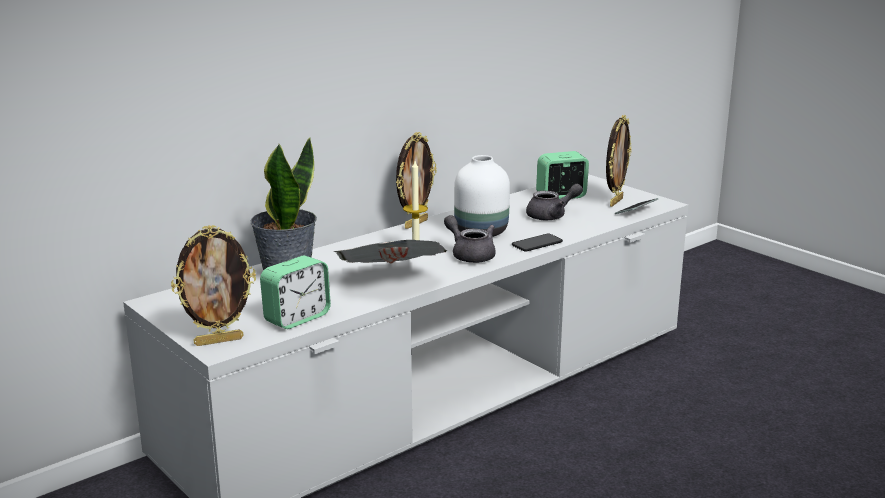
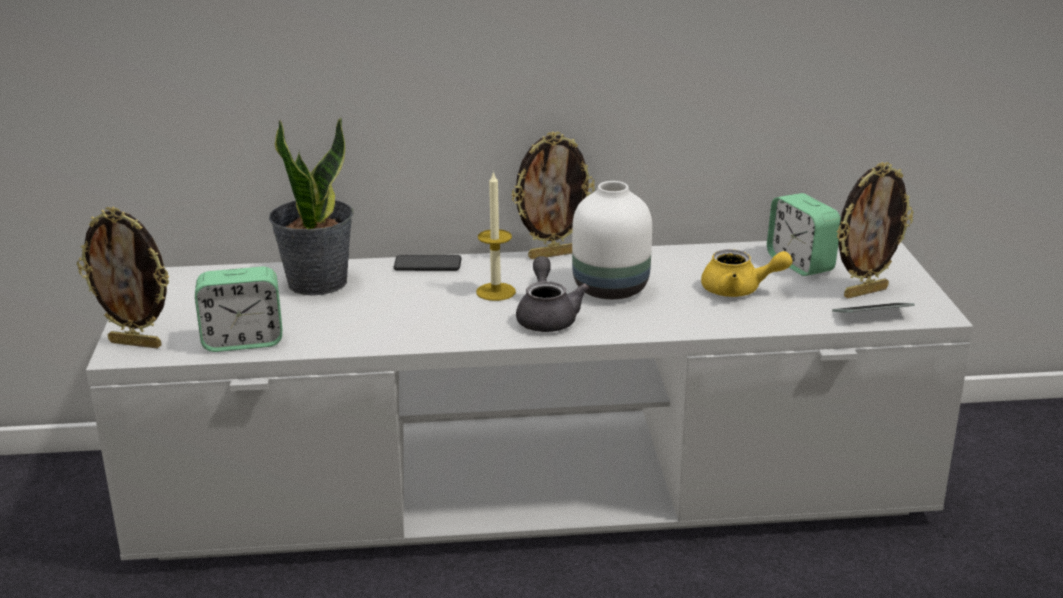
camera: 35 degrees right, 5 degrees up
(391, 281) = (404, 326): newspaper -> none
(537, 244) = (653, 326): phone -> phone (427, 264)
(552, 216) = (739, 290): grey teapot -> yellow teapot
(561, 196) = (800, 264): alarm clock -> alarm clock turned 135 degrees counterclockwise

